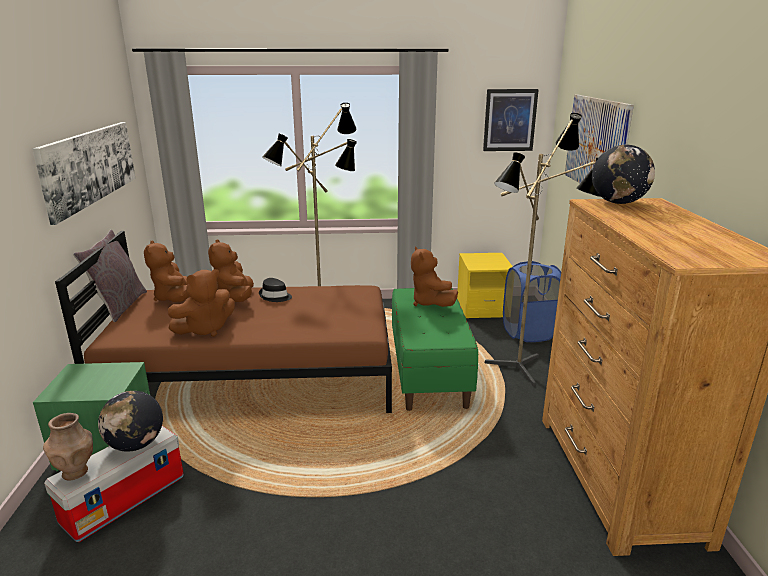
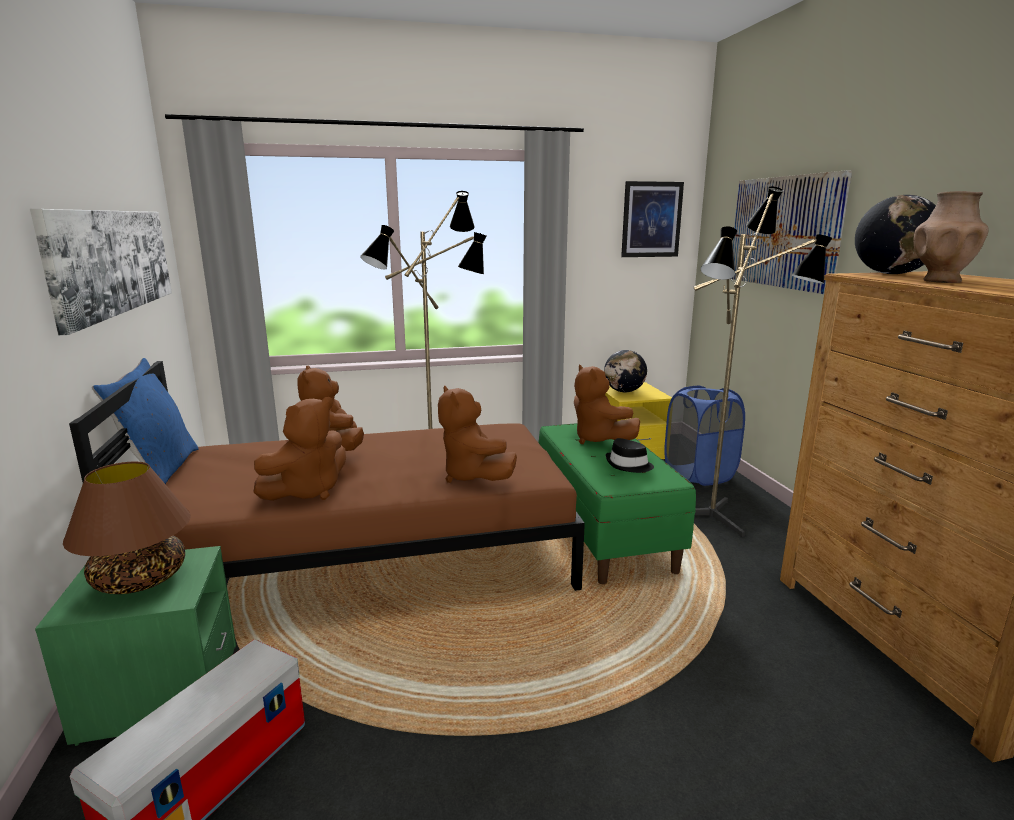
camera: 10 degrees left, 5 degrees down
(76, 472) = (130, 746): brown vase -> brown vase (941, 281)
(93, 378) = (140, 578): none -> brown table lamp
(119, 306) = (160, 470): grey pillow -> blue pillow
(135, 444) = (230, 682): globe -> globe (624, 391)
(174, 298) = (244, 454): brown plush toy -> brown plush toy (473, 476)
(275, 296) = (392, 443): black hat -> black hat (628, 465)

